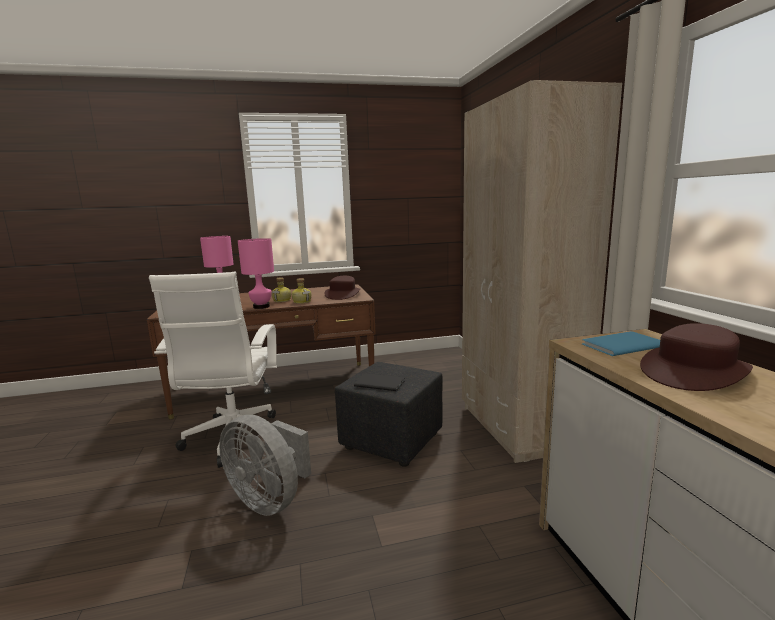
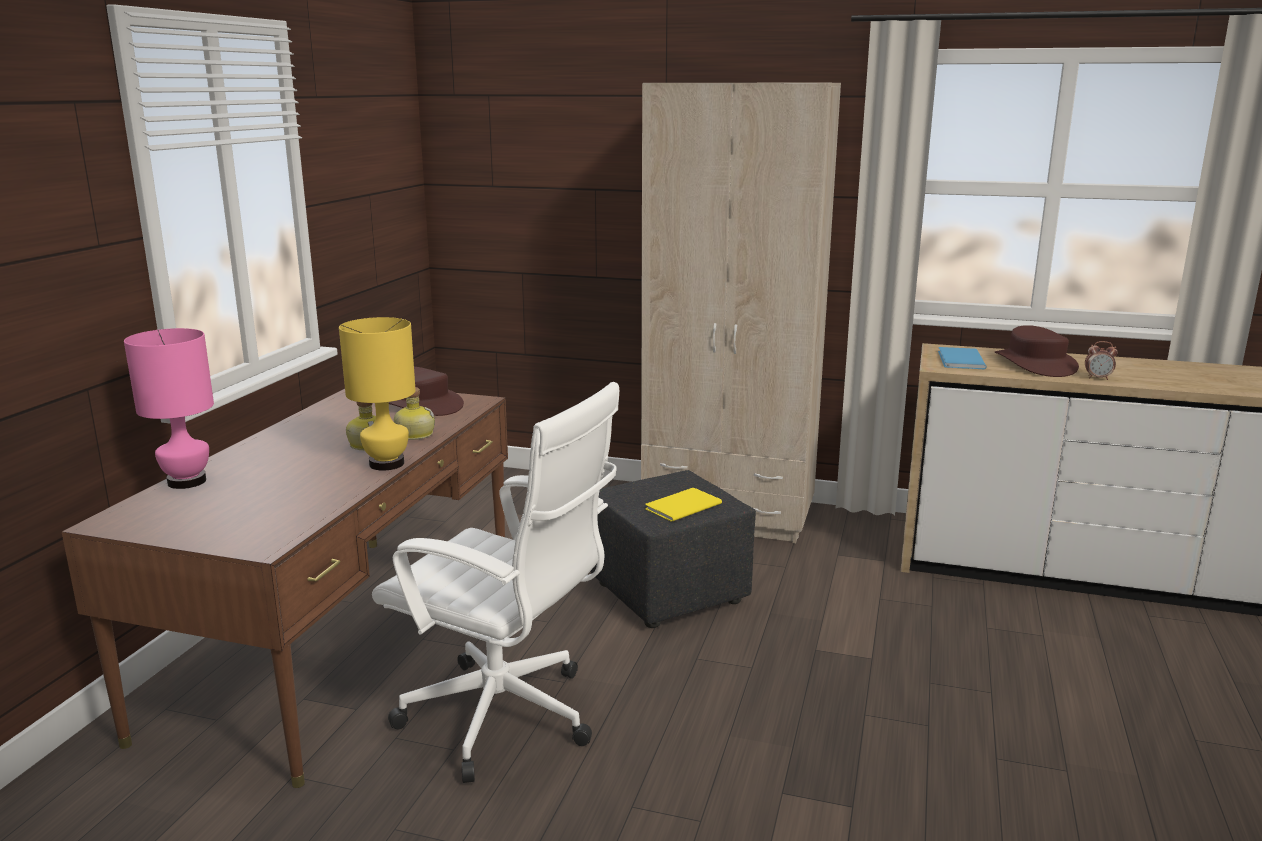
camera: 60 degrees left, 5 degrees up
(261, 306) = (386, 463): pink table lamp -> yellow table lamp
(270, 499) = (720, 712): grey fan -> none
(379, 383) = (680, 506): black book -> yellow book
(721, 406) = (1098, 378): none -> alarm clock

